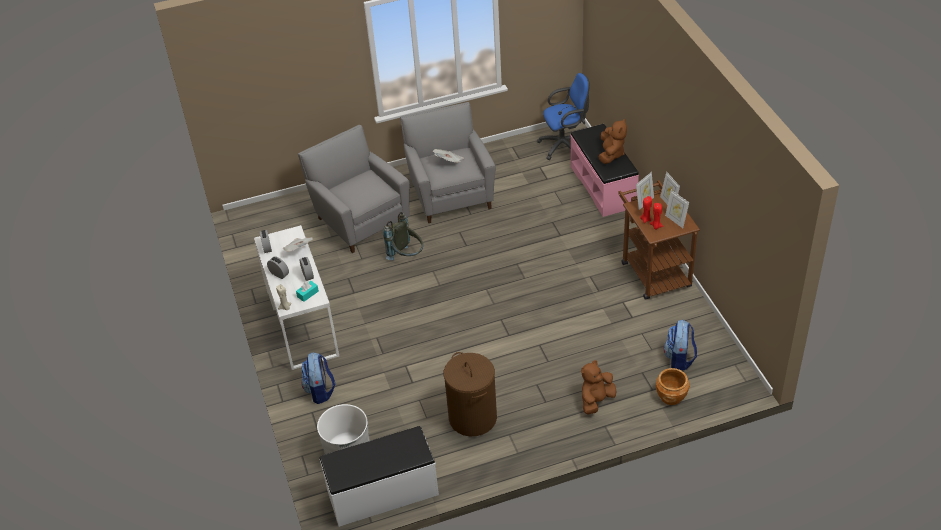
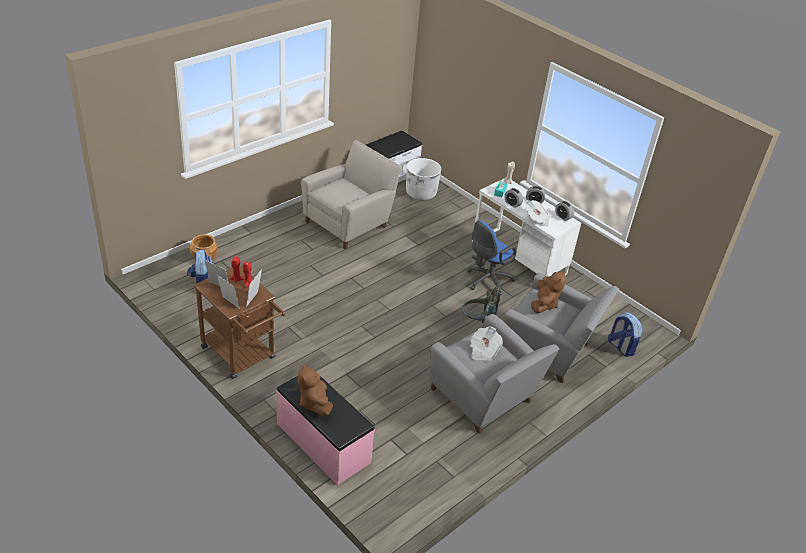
camera: 150 degrees right, 5 degrees down
(320, 391) = (466, 220): backpack -> backpack (620, 347)
(472, 417) = (349, 222): brown laundry basket -> beige armchair
(565, 145) = (391, 494): blue office chair -> blue office chair (487, 281)
(596, 400) = (262, 246): brown plush toy -> brown plush toy (544, 304)

